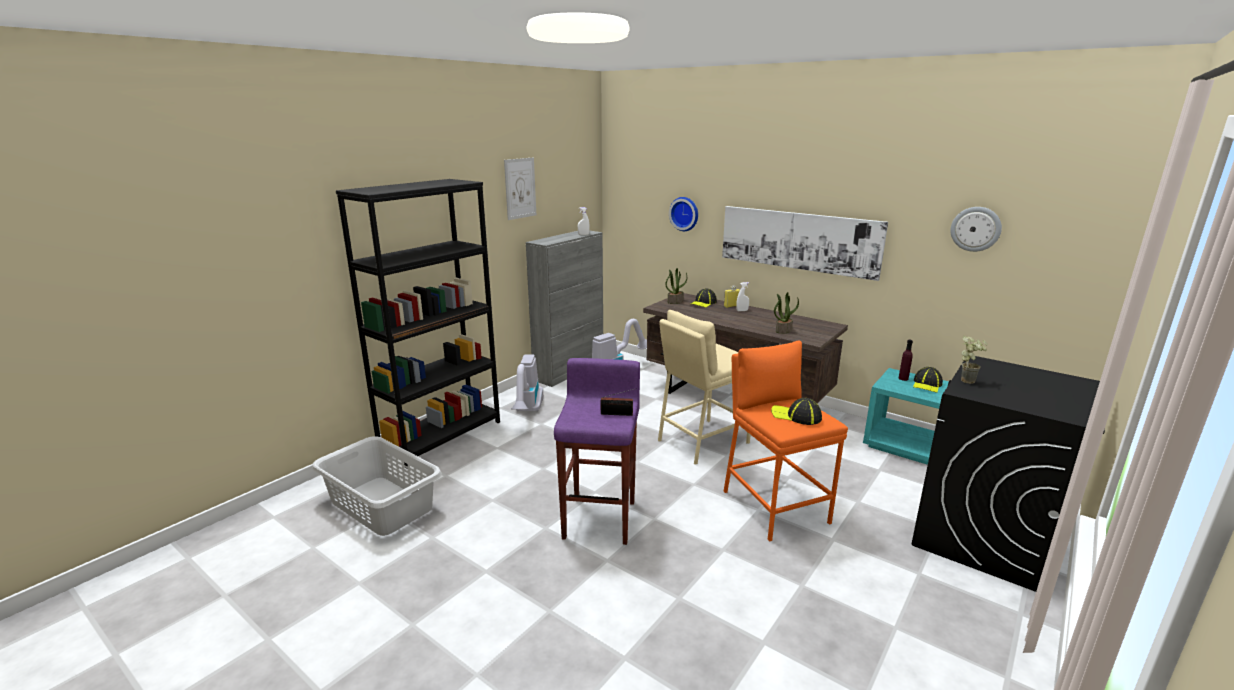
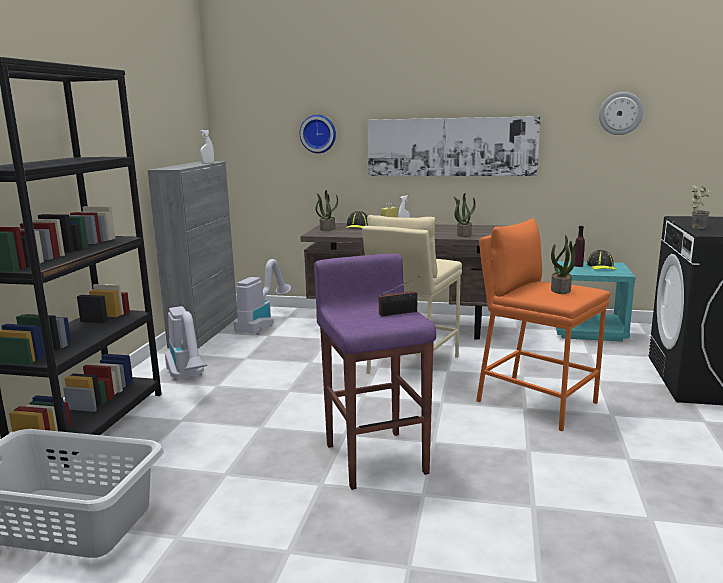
camera: 25 degrees left, 5 degrees down
(520, 188) = (135, 102): picture -> none
(796, 416) = (561, 290): cap -> potted plant

